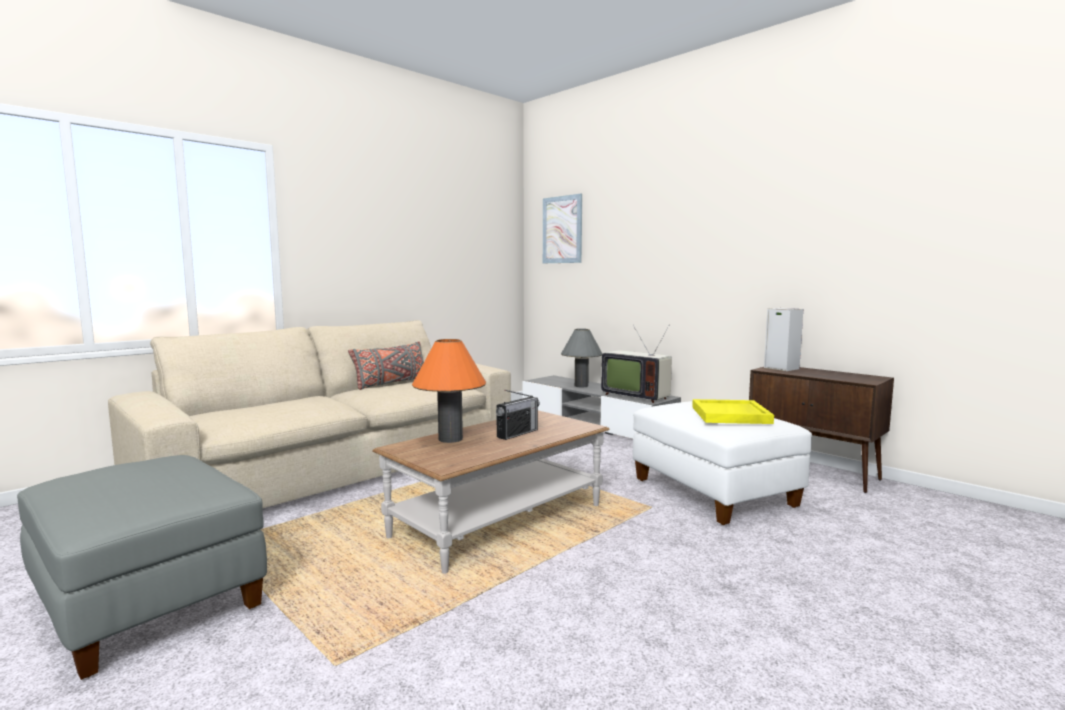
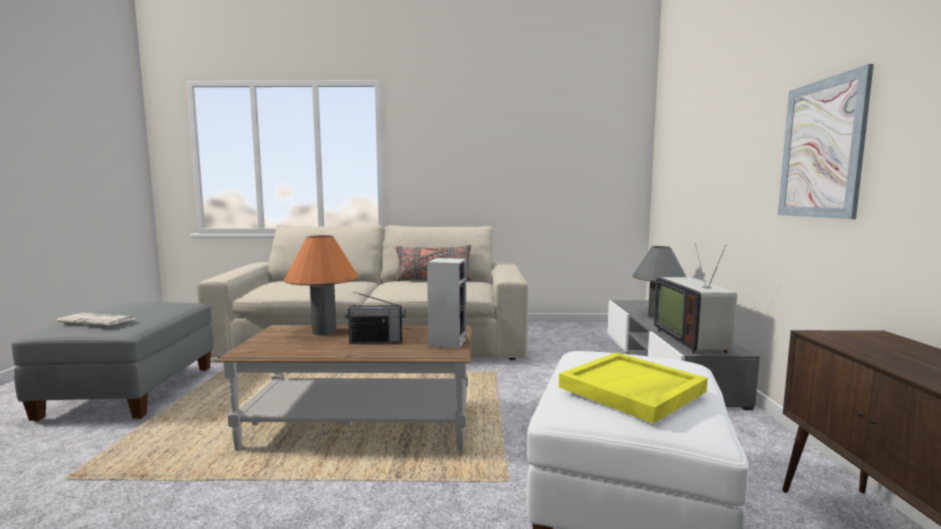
camera: 45 degrees right, 0 degrees up
(151, 495) = (98, 320): none -> newspaper
(562, 229) = (678, 127): picture -> picture (821, 149)
(780, 368) = (866, 338): speaker -> speaker (447, 341)

